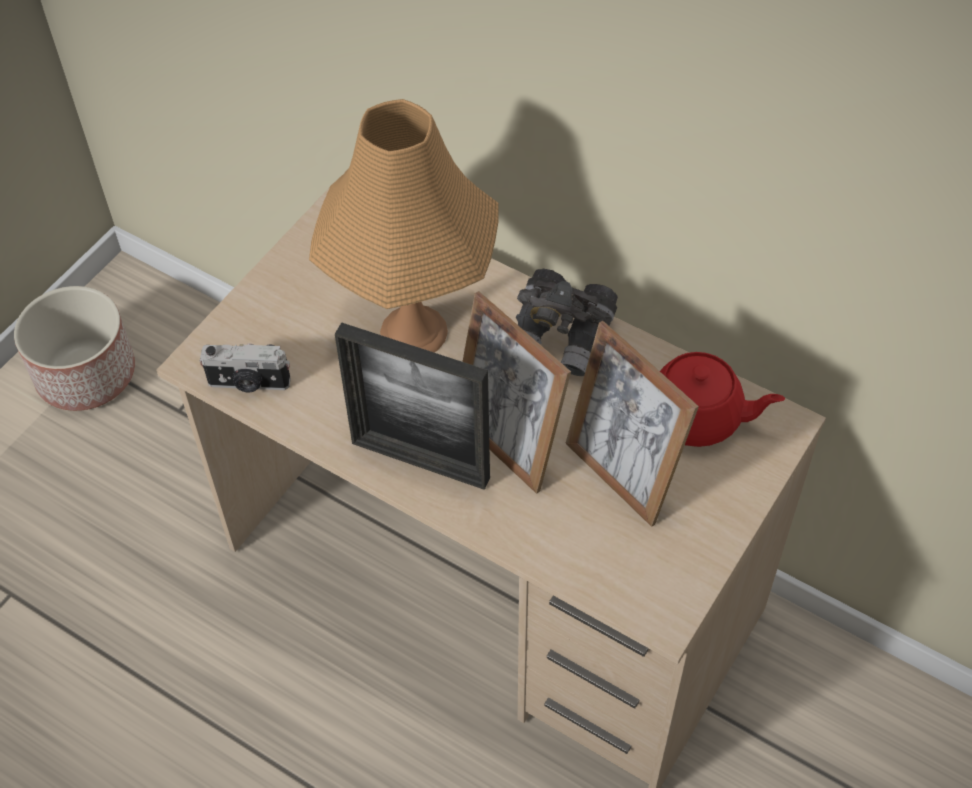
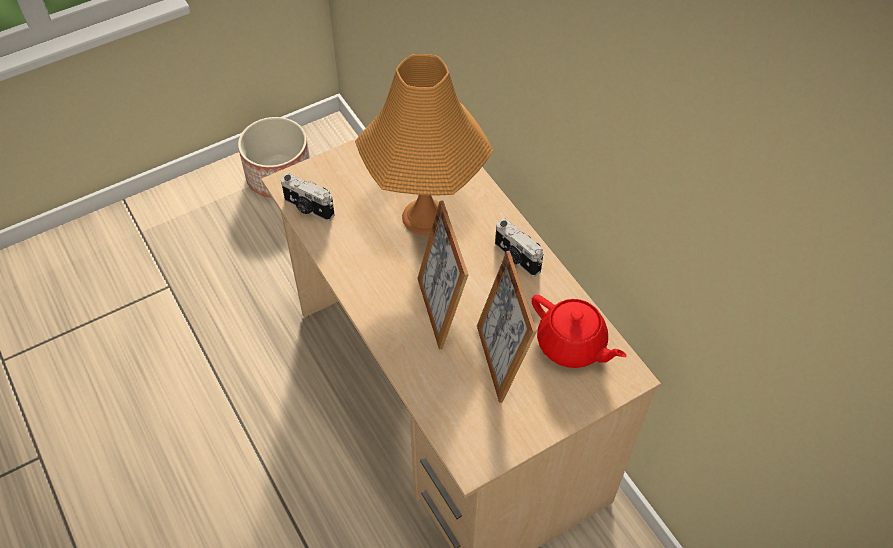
camera: 25 degrees right, 0 degrees up
(420, 460) = (380, 298): picture frame -> none
(562, 337) = (516, 258): grey binoculars -> camera

